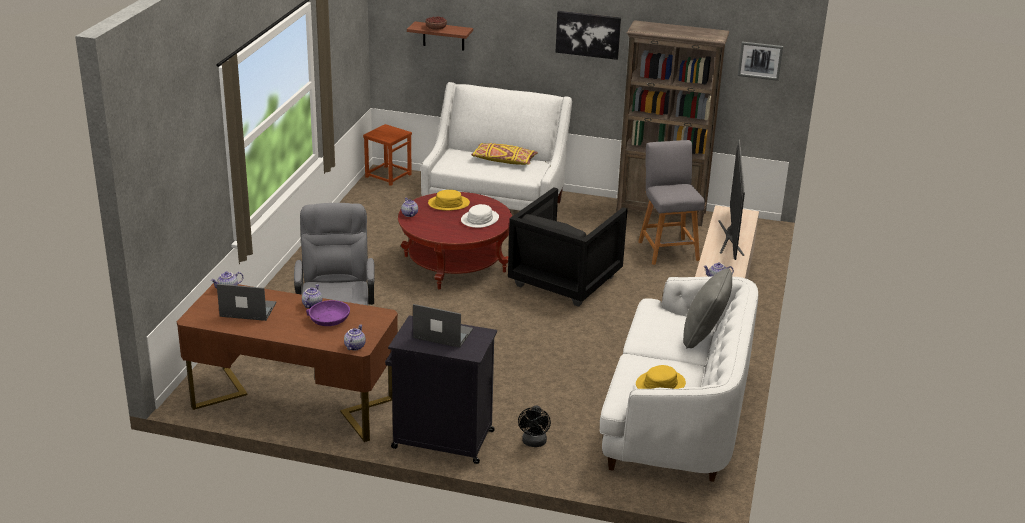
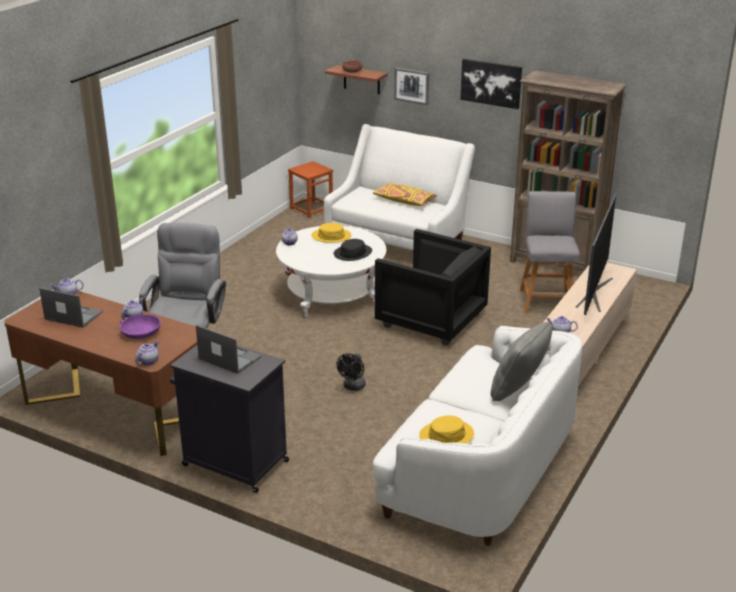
camera: 15 degrees right, 0 degrees up
(455, 264) = (332, 294): red coffee table -> white coffee table
(480, 219) = (353, 253): white hat -> black hat
(534, 443) = (322, 479): black fan -> black fan (353, 387)
(565, 280) = (430, 320): black armchair -> black armchair turned 105 degrees counterclockwise
(760, 60) = (658, 116): picture -> picture (412, 85)

